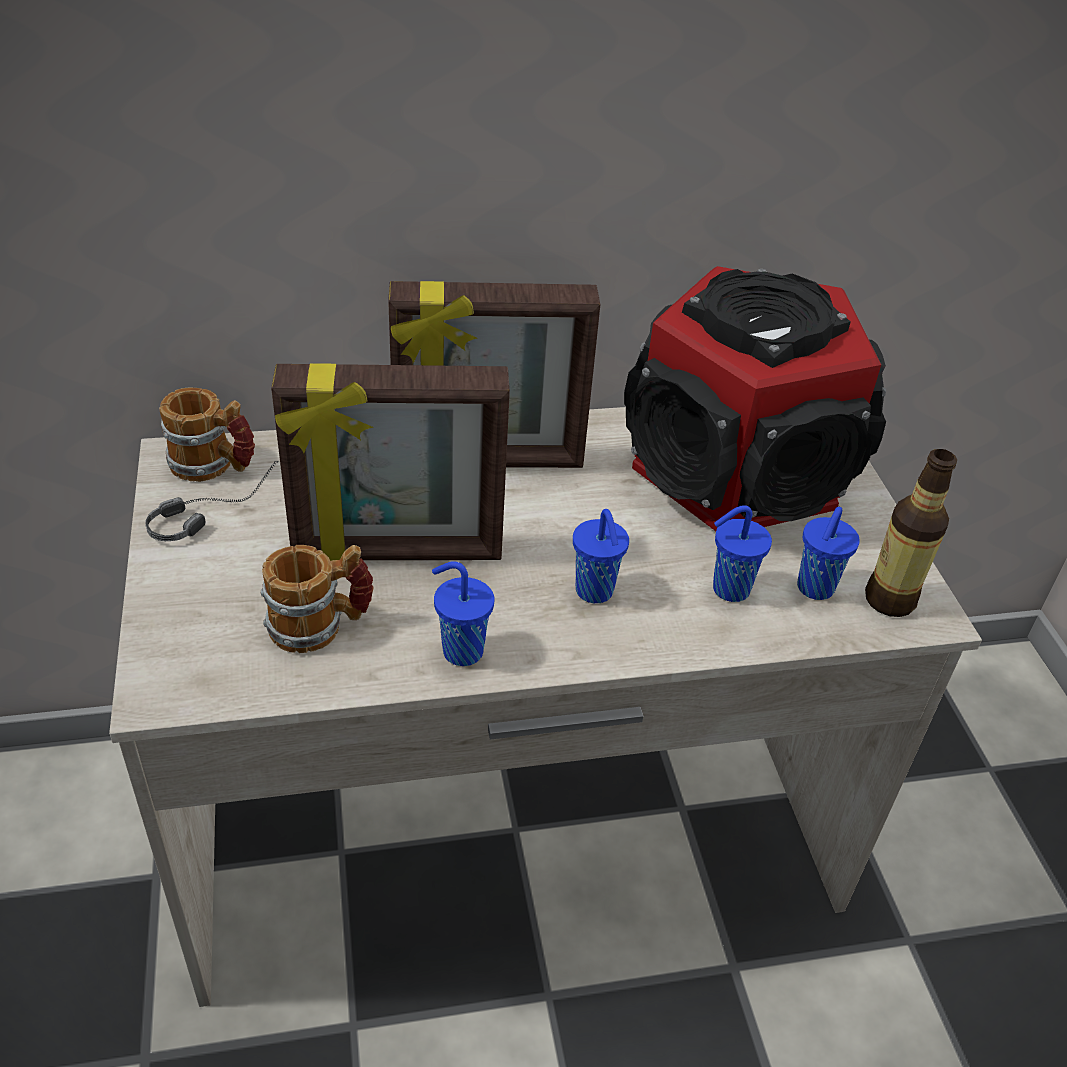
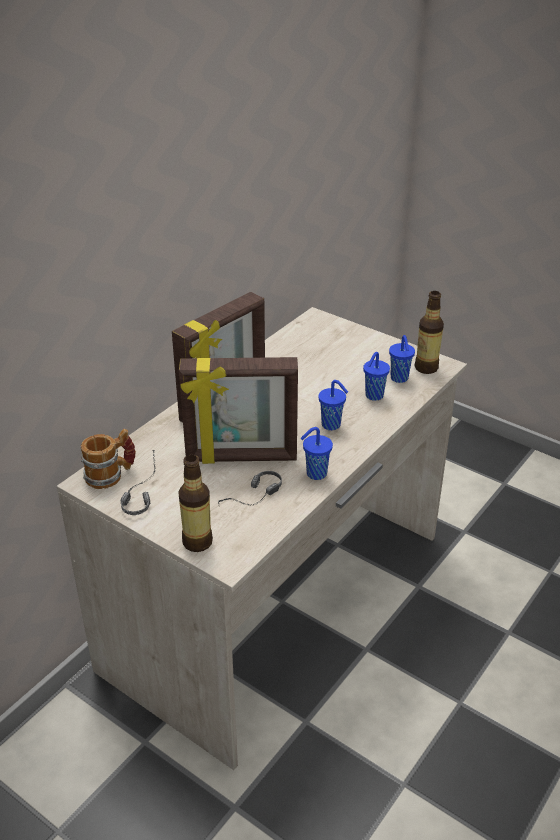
camera: 40 degrees left, 5 degrees down
(167, 632) = (197, 542): none -> bottle
(320, 625) = (252, 500): mug -> headphones
(397, 553) = (241, 458): picture frame -> picture frame turned 45 degrees clockwise
(739, 473) = (322, 354): speaker -> none

